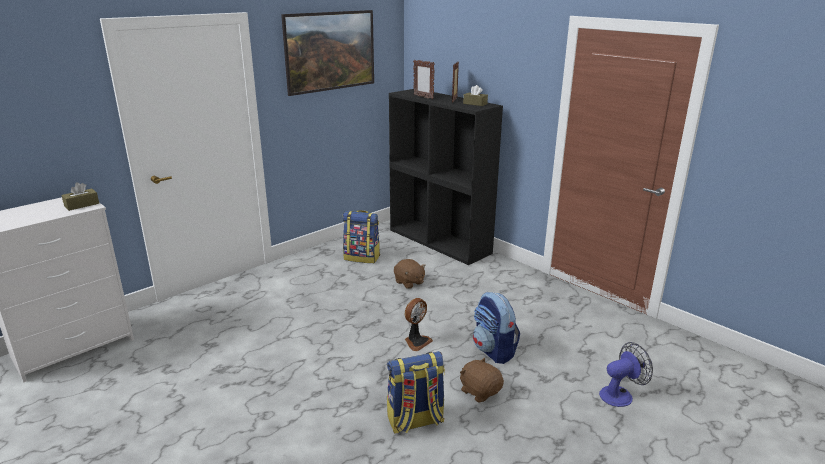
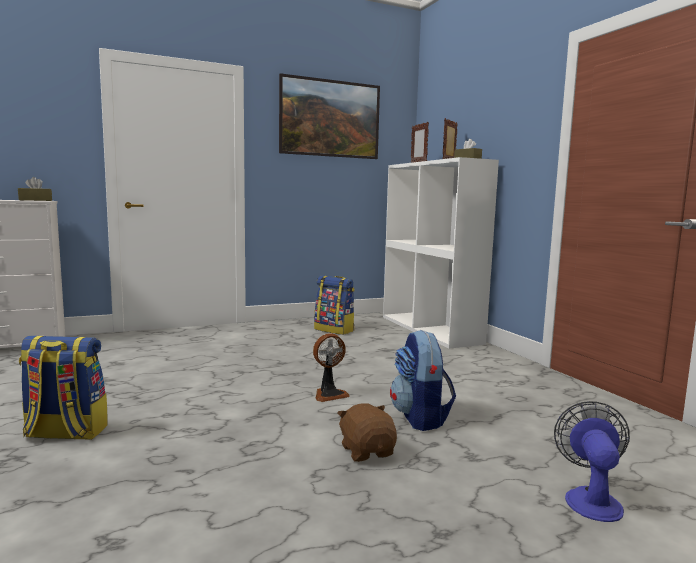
camera: 20 degrees right, 15 degrees down
(409, 282) = (367, 351): brown plush toy -> none
(415, 421) = (252, 462): backpack -> backpack (65, 433)
(440, 241) = (431, 329): black bookcase -> white bookcase
(620, 394) = (590, 498): fan -> fan turned 75 degrees counterclockwise

